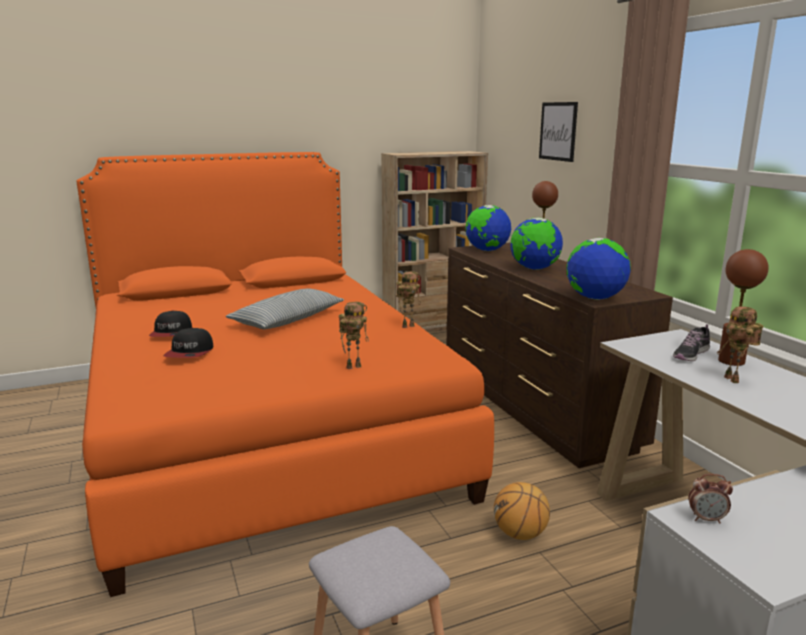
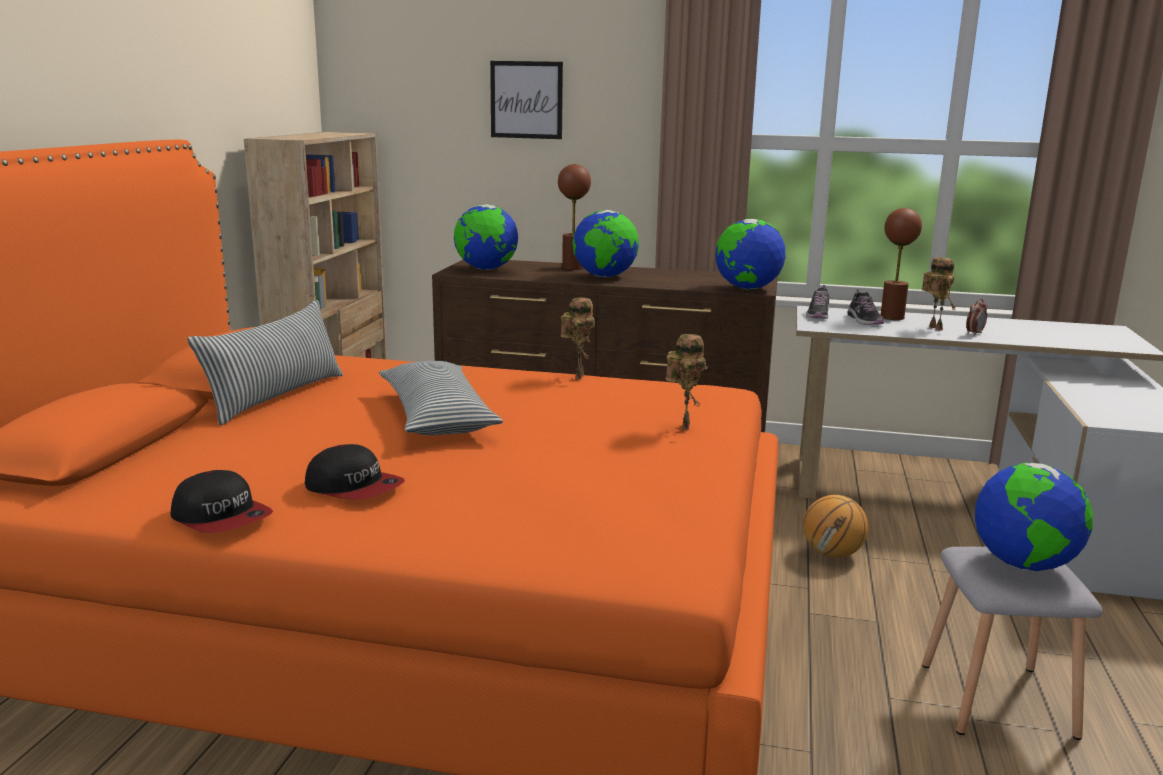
camera: 55 degrees left, 0 degrees up
(190, 353) = (493, 489): cap -> cap (222, 517)
(274, 292) = (276, 397): none -> pillow
(381, 561) = (1024, 565): none -> globe
(667, 339) = (818, 315): none -> shoe
(706, 519) = (1108, 416): alarm clock -> alarm clock (974, 333)
(734, 380) = (933, 328): toy robot -> toy robot turned 135 degrees counterclockwise

